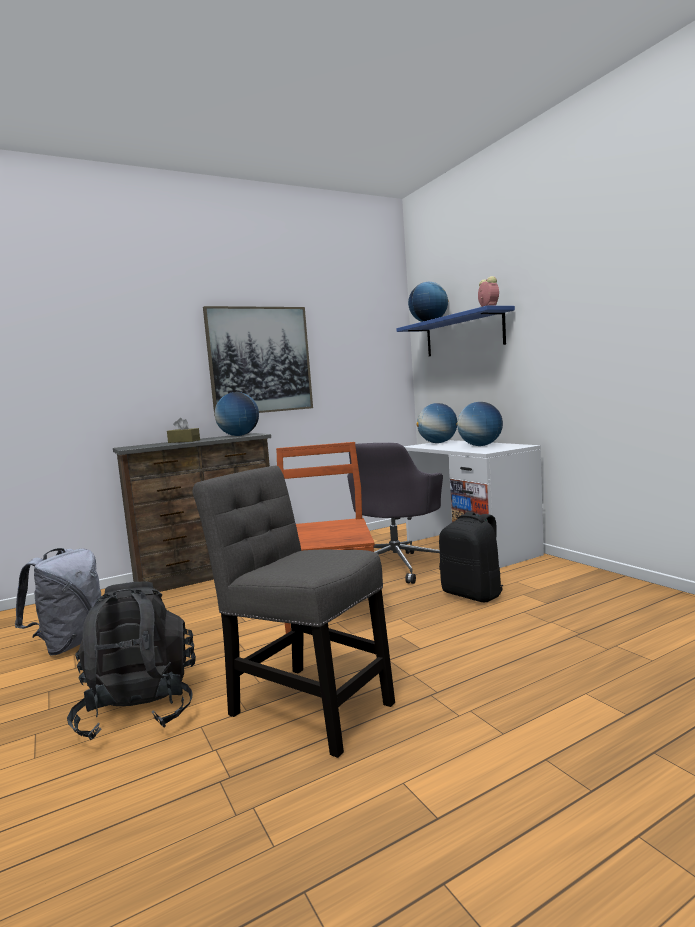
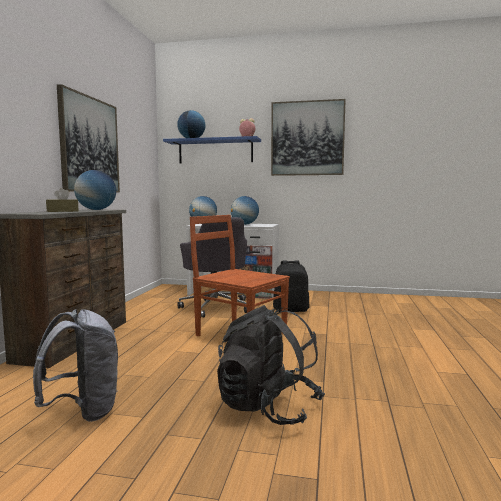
camera: 50 degrees left, 0 degrees up
(305, 705) = (342, 368): grey chair -> none
(579, 292) = (307, 138): none -> picture

